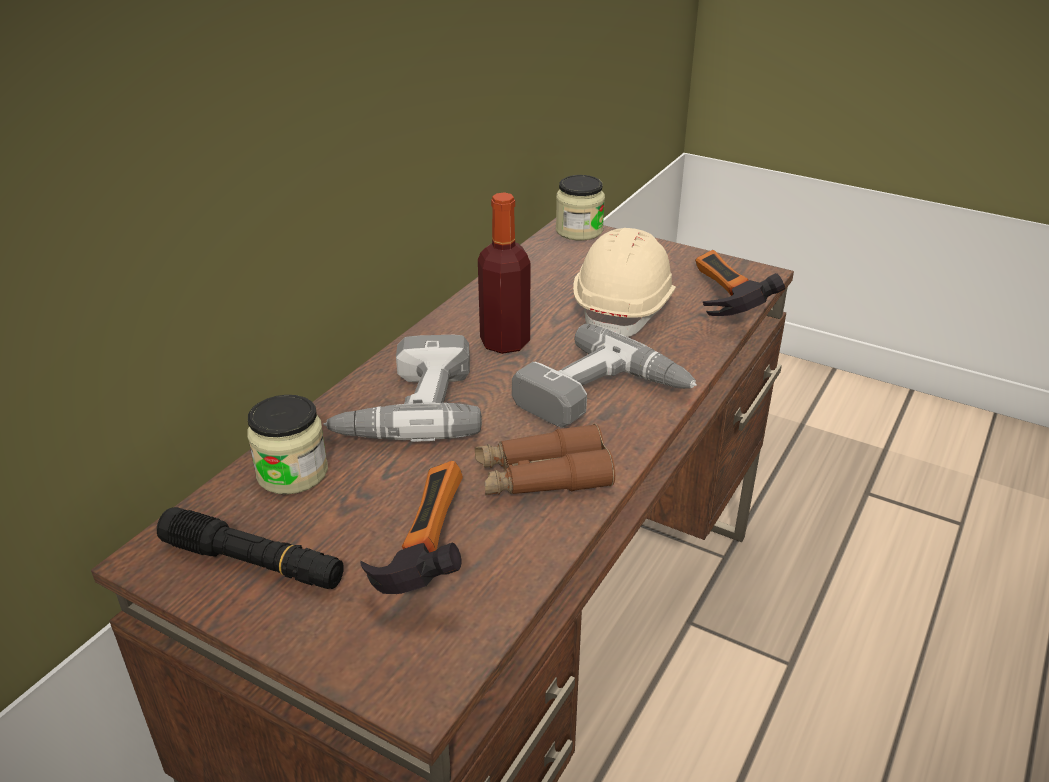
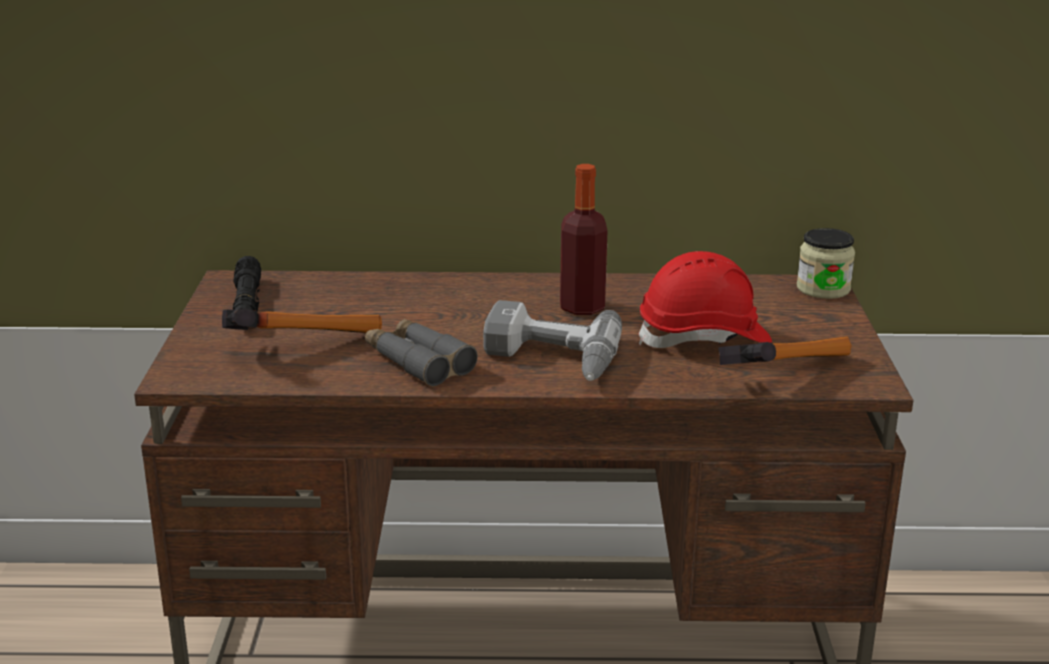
camera: 60 degrees right, 10 degrees down
(292, 473) = (340, 288): jar -> none
(407, 406) = (453, 299): power drill -> none
(542, 477) = (418, 362): brown binoculars -> grey binoculars
(625, 309) = (704, 338): beige hard hat -> red hard hat

